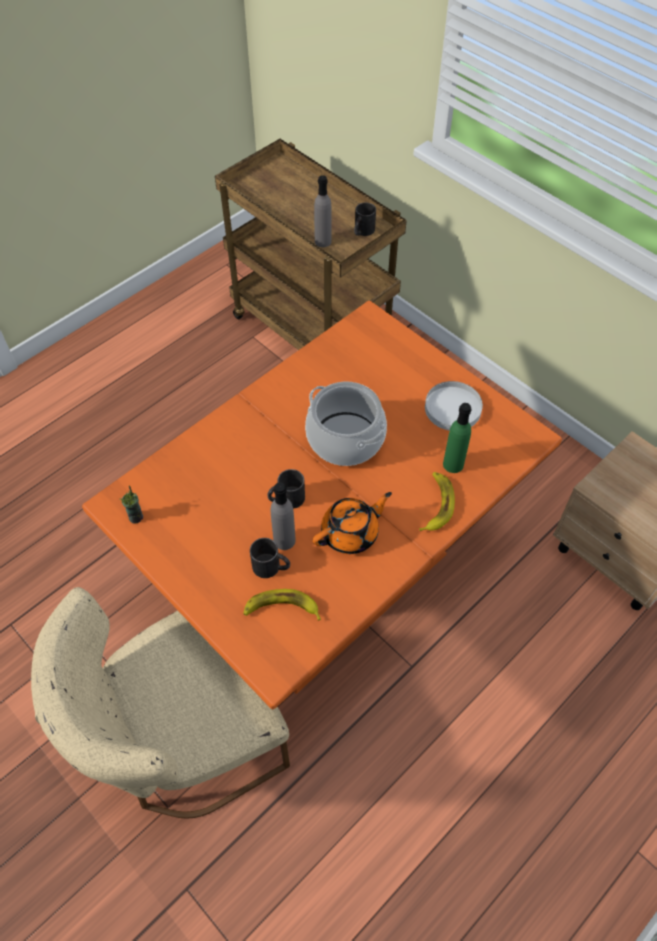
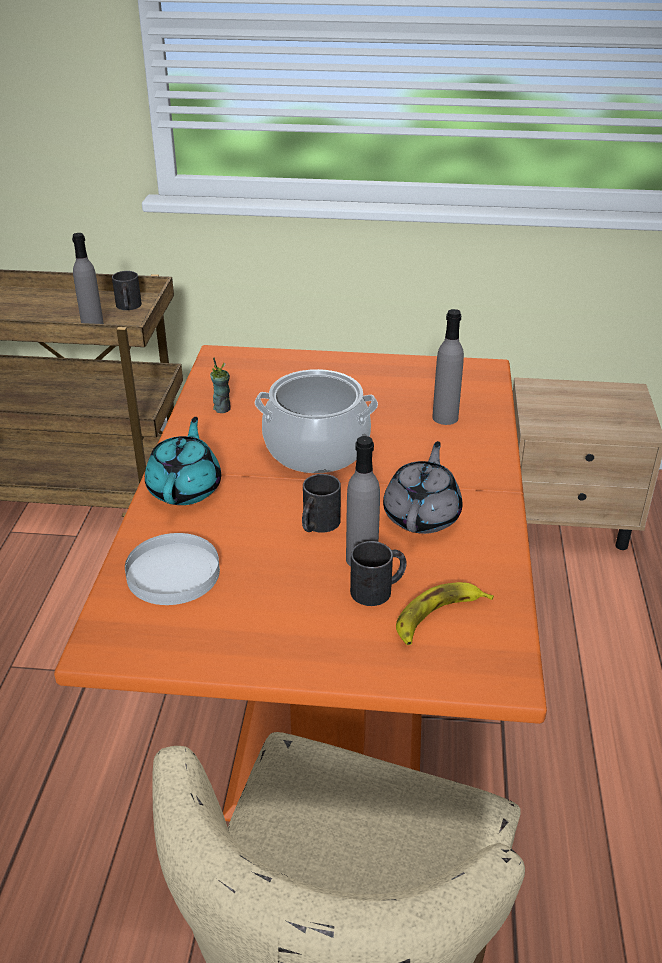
camera: 40 degrees left, 20 degrees down
(136, 517) = (151, 639): cup -> cup (222, 408)
(244, 422) = (185, 488): none -> turquoise teapot
(351, 533) = (422, 515): orange teapot -> grey teapot
(436, 504) = (471, 452): banana -> none
(453, 408) = (390, 381): white plate -> white plate (174, 573)
(453, 464) = (445, 417): green bottle -> grey bottle

